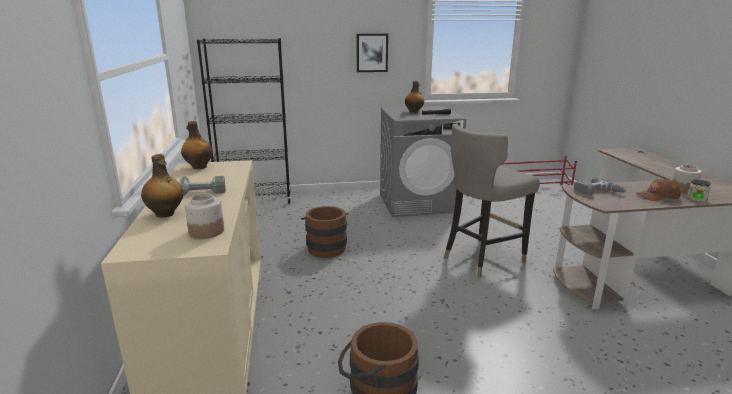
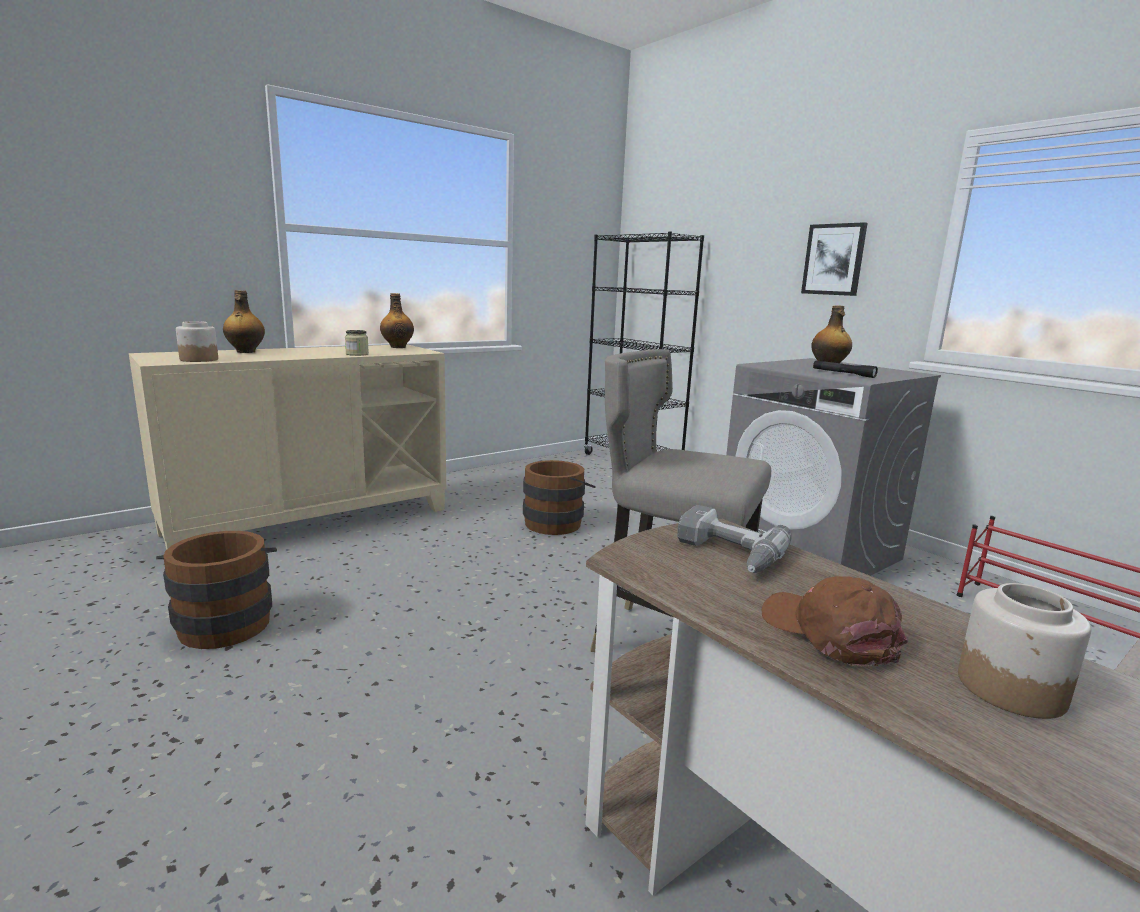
camera: 60 degrees right, 5 degrees down
(202, 189) = (324, 352): power drill -> none
(696, 199) = (930, 711): jar -> jar (357, 354)

